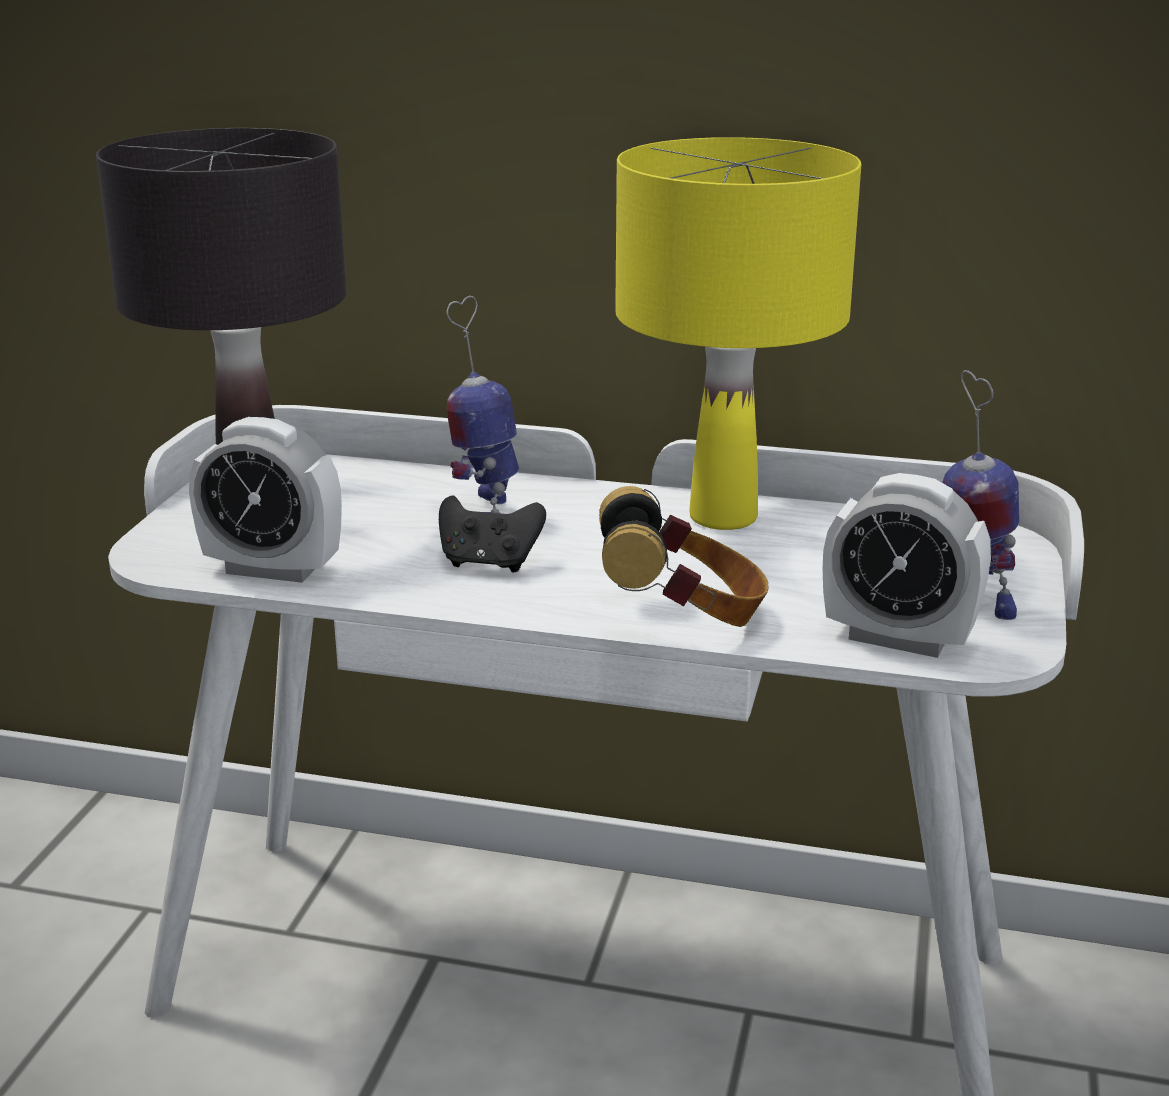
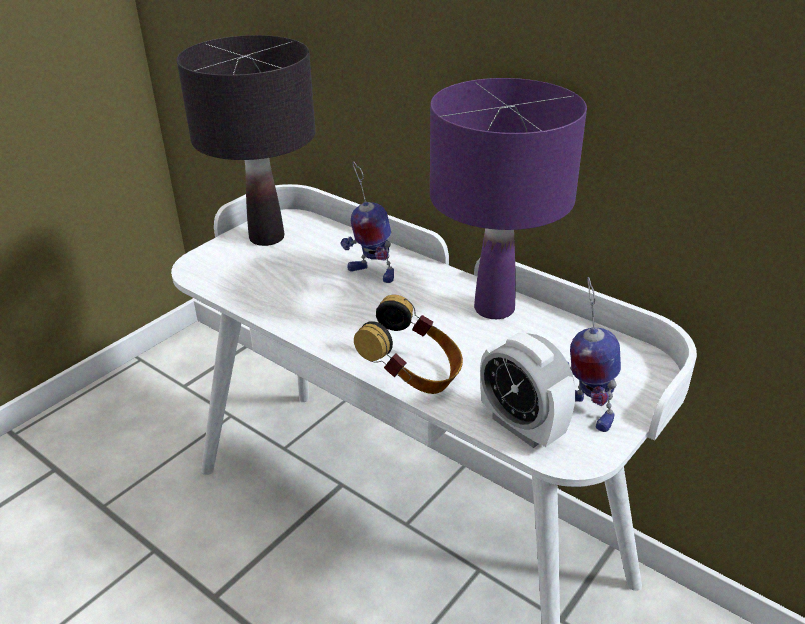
camera: 25 degrees right, 10 degrees up
(272, 569) = (239, 288): alarm clock -> none
(485, 510) = (371, 273): toy robot -> toy robot turned 90 degrees counterclockwise
(489, 563) = (343, 311): black game controller -> none
(722, 517) = (493, 308): yellow table lamp -> purple table lamp

